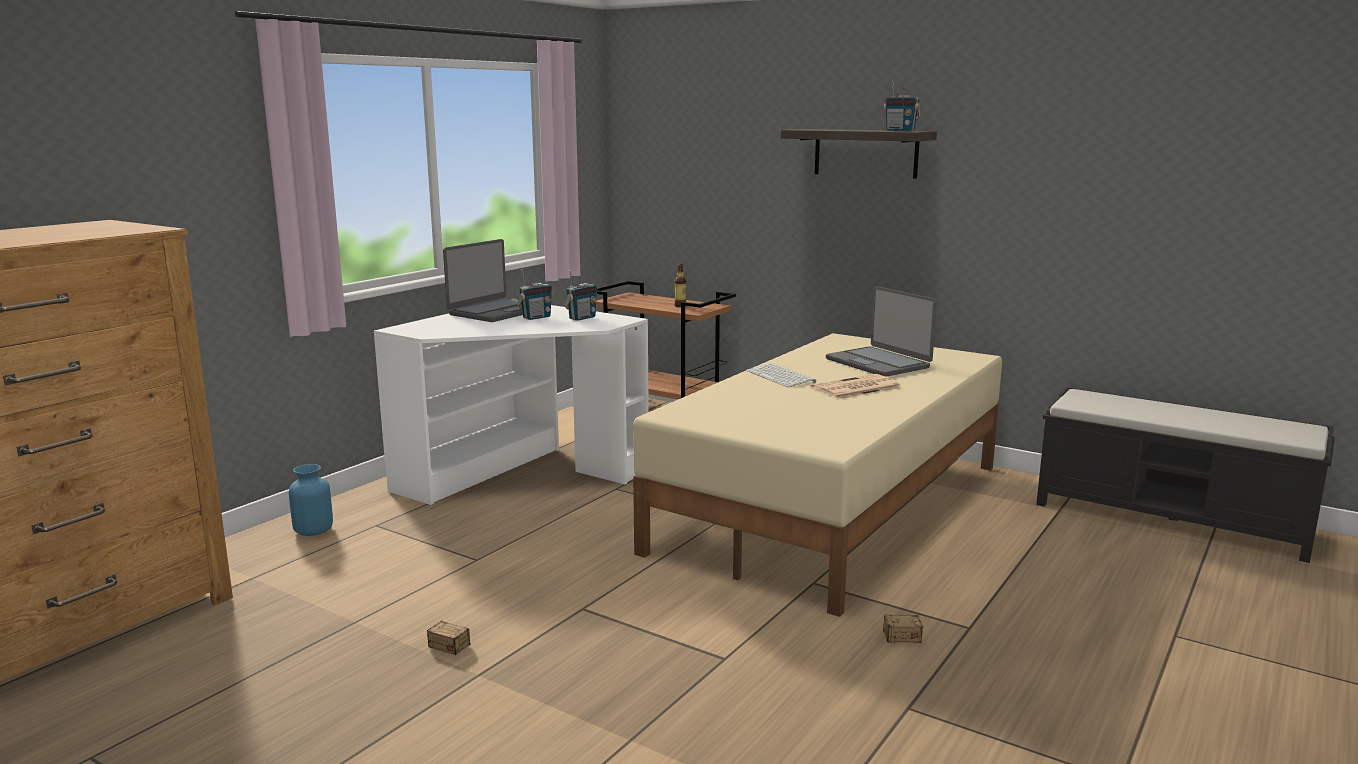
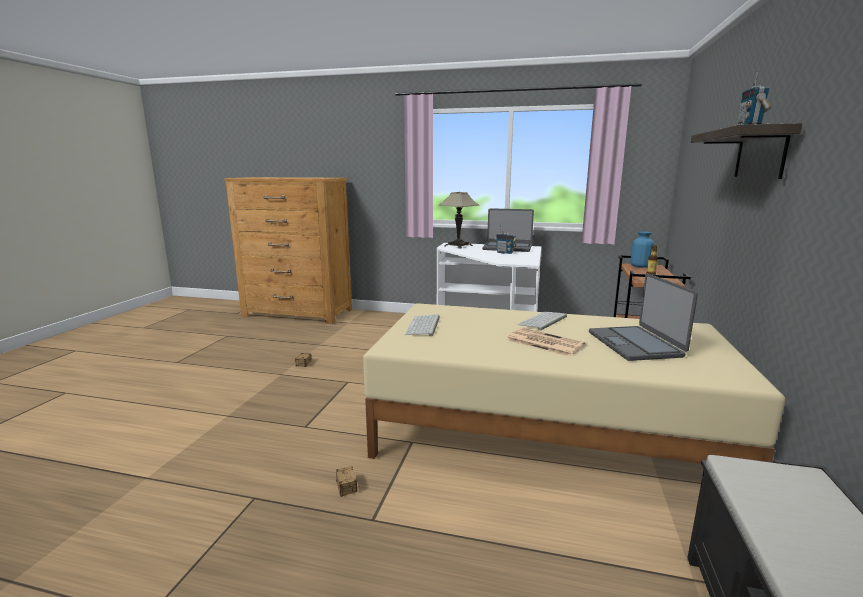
camera: 70 degrees right, 0 degrees up
(313, 531) = (394, 320): blue vase -> blue vase (640, 266)
(430, 328) = (458, 246): none -> table lamp
(582, 318) = (517, 257): radio -> none
(759, 424) = (424, 326): none -> keyboard
(878, 363) = (635, 344): laptop -> laptop turned 45 degrees counterclockwise

